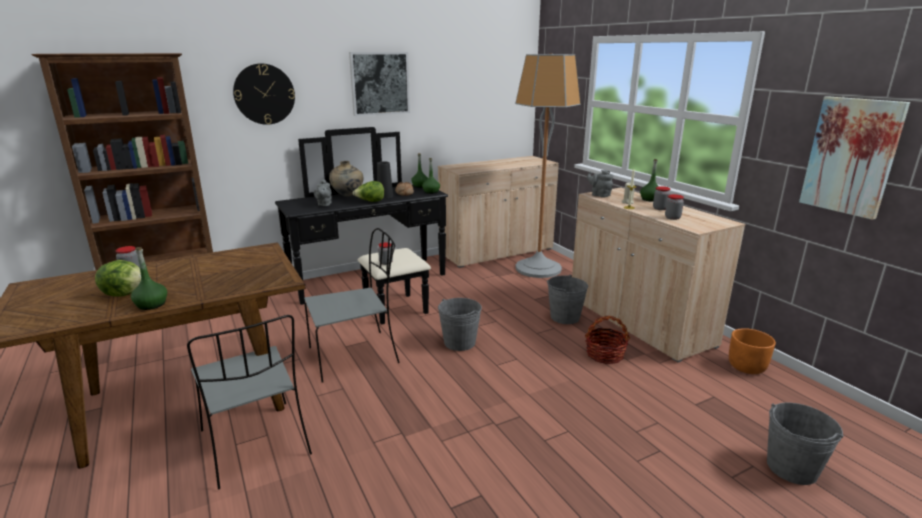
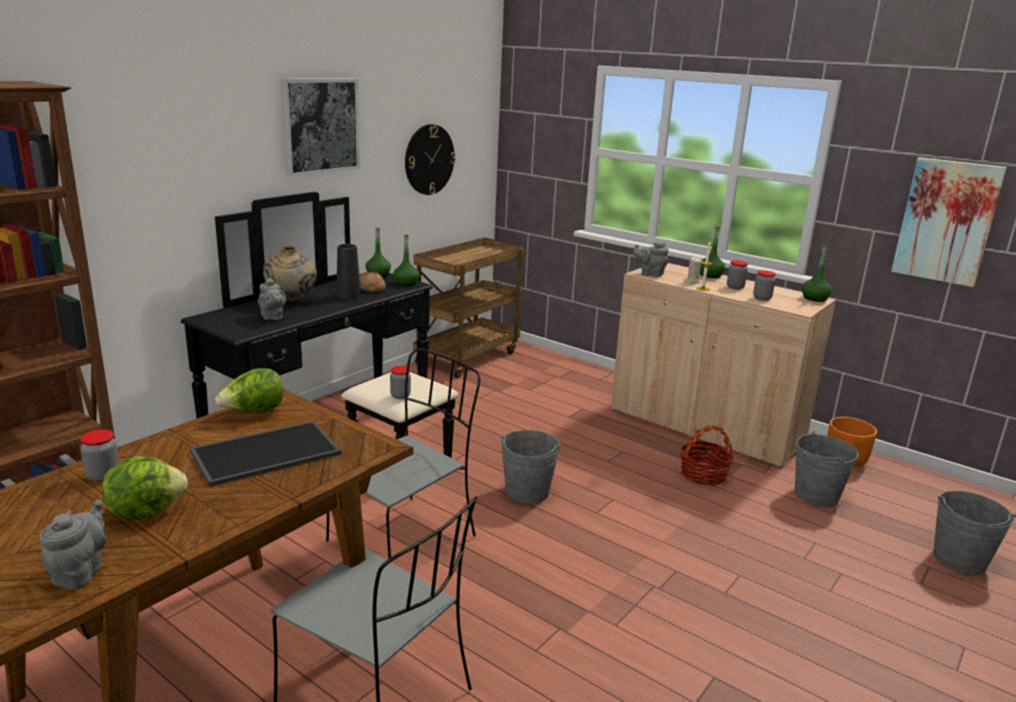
camera: 25 degrees left, 0 degrees up
(59, 316) = (80, 572): none -> grey teapot
(151, 304) = (220, 521): green bottle -> green bottle (814, 298)
(222, 274) = (267, 451): none -> tray
(264, 94) = (162, 147): wall clock -> wall clock (429, 159)
(370, 202) = (338, 306): lettuce -> lettuce (253, 412)
(497, 252) = (467, 357): beige cabinet -> brown cart
(538, 268) = (539, 374): floor lamp -> none
(565, 317) = (623, 435): grey bucket -> grey bucket (816, 495)

